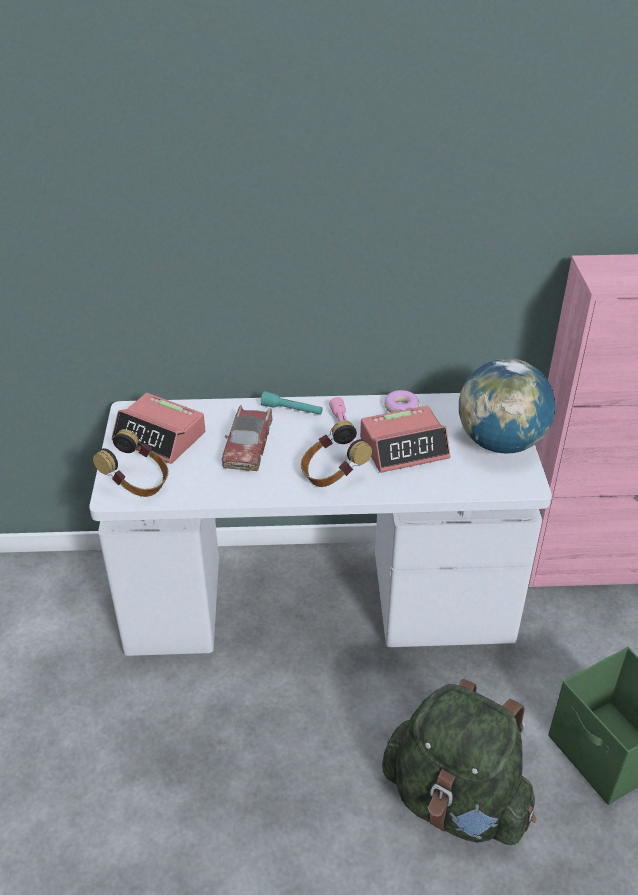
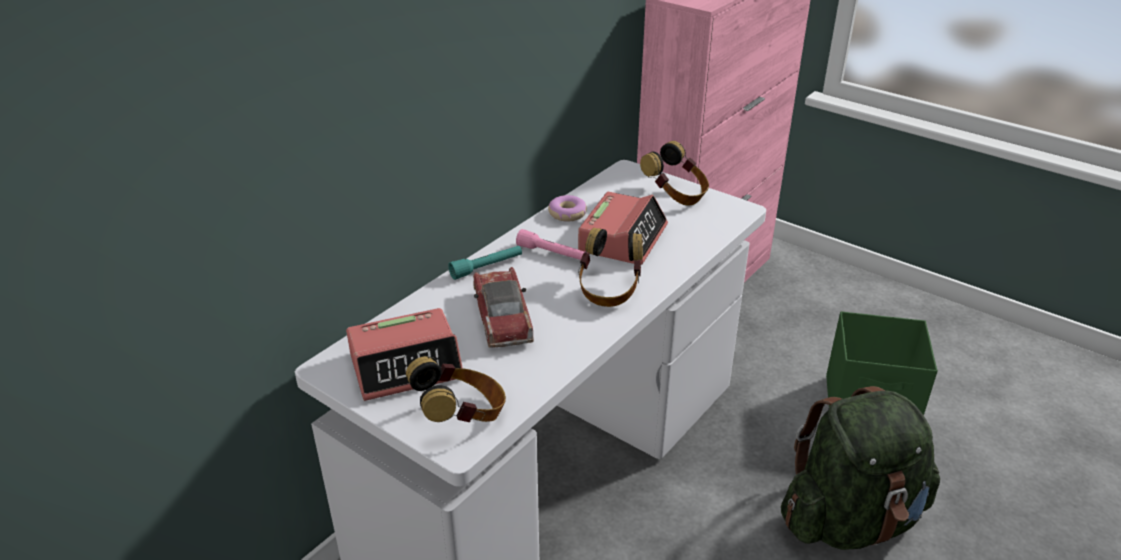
camera: 50 degrees left, 5 degrees down
(248, 446) = (502, 317): toy car -> toy car turned 150 degrees counterclockwise
(500, 443) = (676, 195): globe -> headphones

